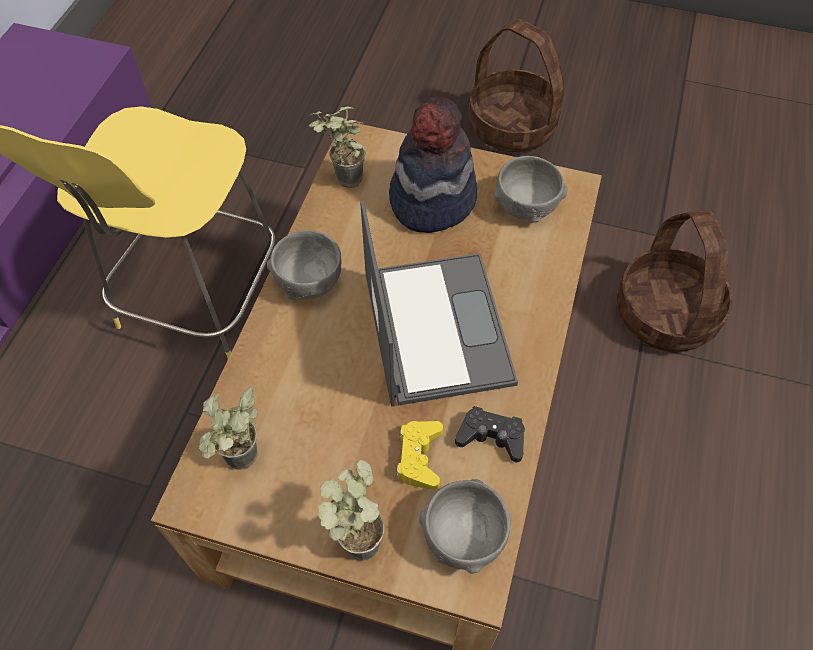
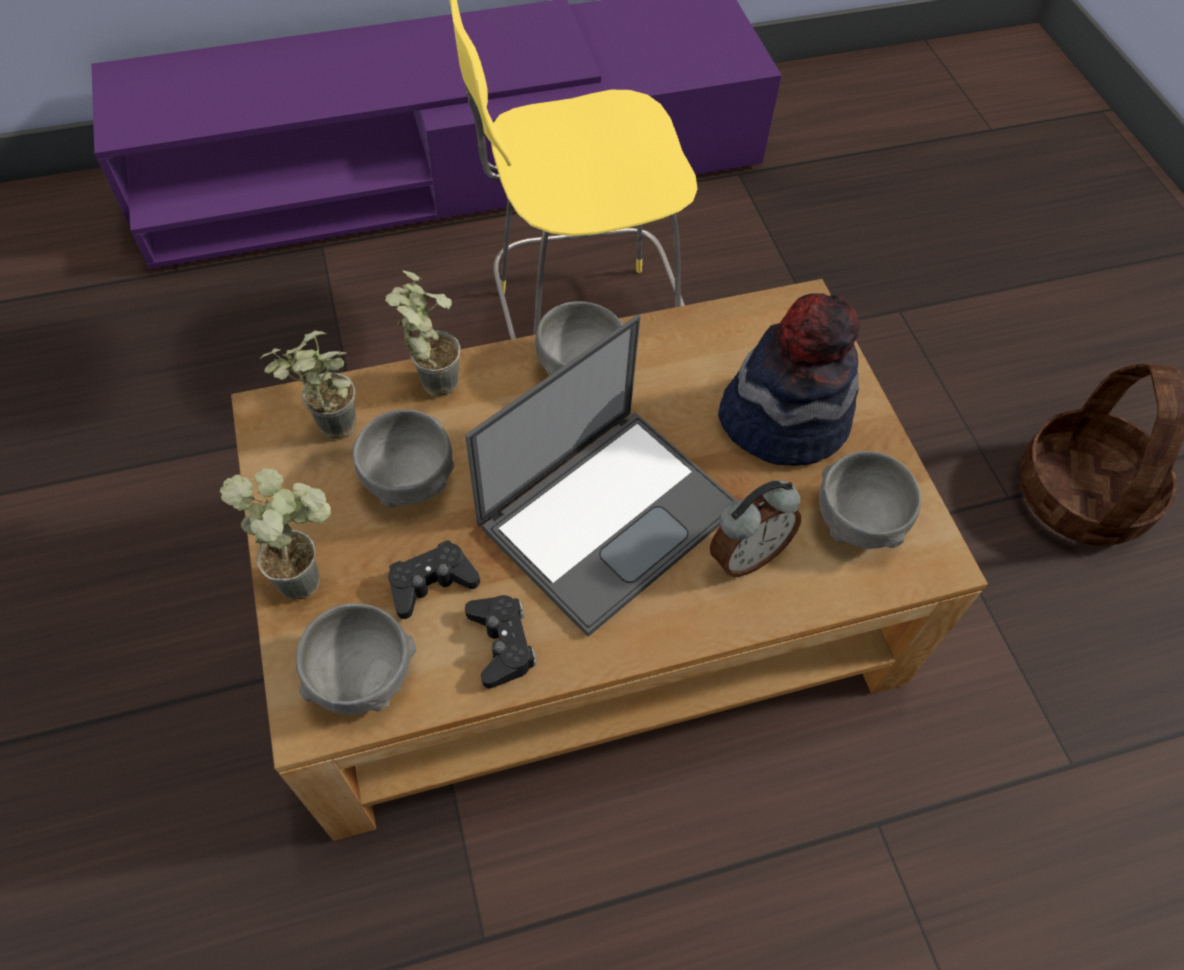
camera: 55 degrees right, 0 degrees up
(324, 430) = (409, 479): none -> grey bowl
(342, 182) = (733, 324): potted plant -> potted plant (430, 378)
(419, 457) = (431, 583): yellow game controller -> black game controller
(512, 272) = (746, 555): none -> alarm clock
(666, 314) = (951, 835): basket -> none

